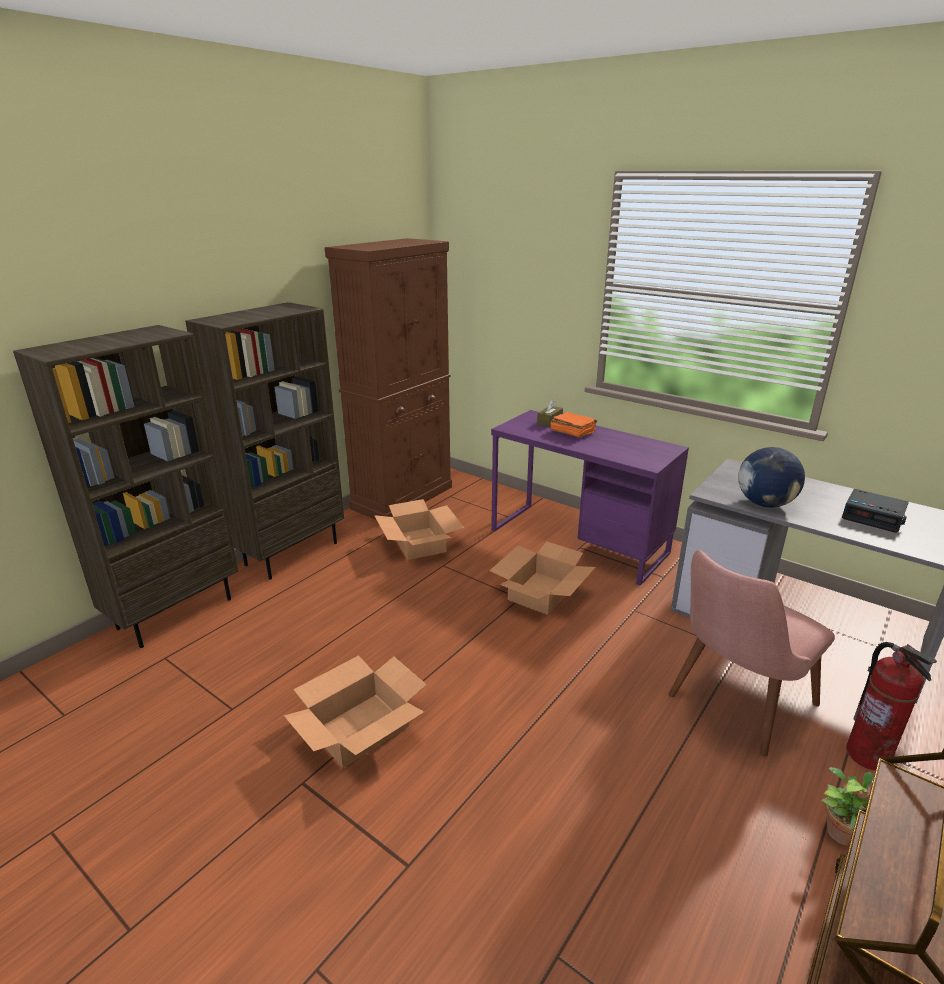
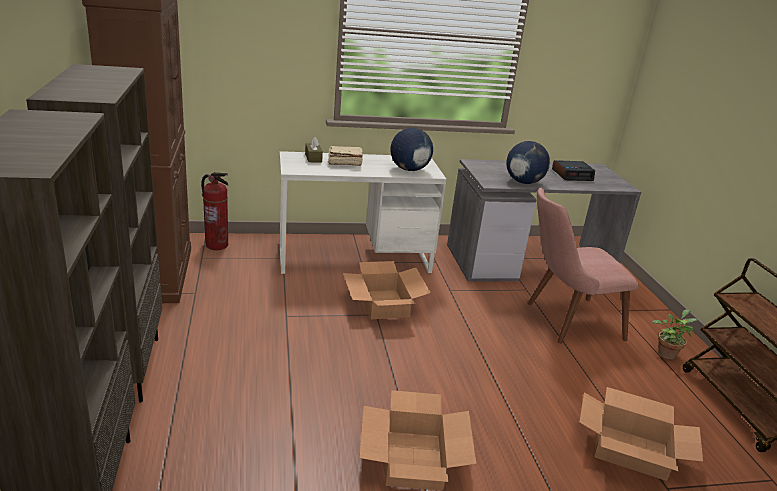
camera: 50 degrees left, 0 degrees up
(419, 543) = (238, 307): cardboard box -> cardboard box (630, 450)
(572, 432) = (344, 162): orange book -> beige book
(578, 541) = (354, 258): purple desk -> white desk
(630, 454) = (409, 169): none -> globe
(732, 708) = (563, 321): pink chair -> pink chair turned 75 degrees clockwise
(867, 755) = (631, 314): fire extinguisher -> fire extinguisher (216, 245)

